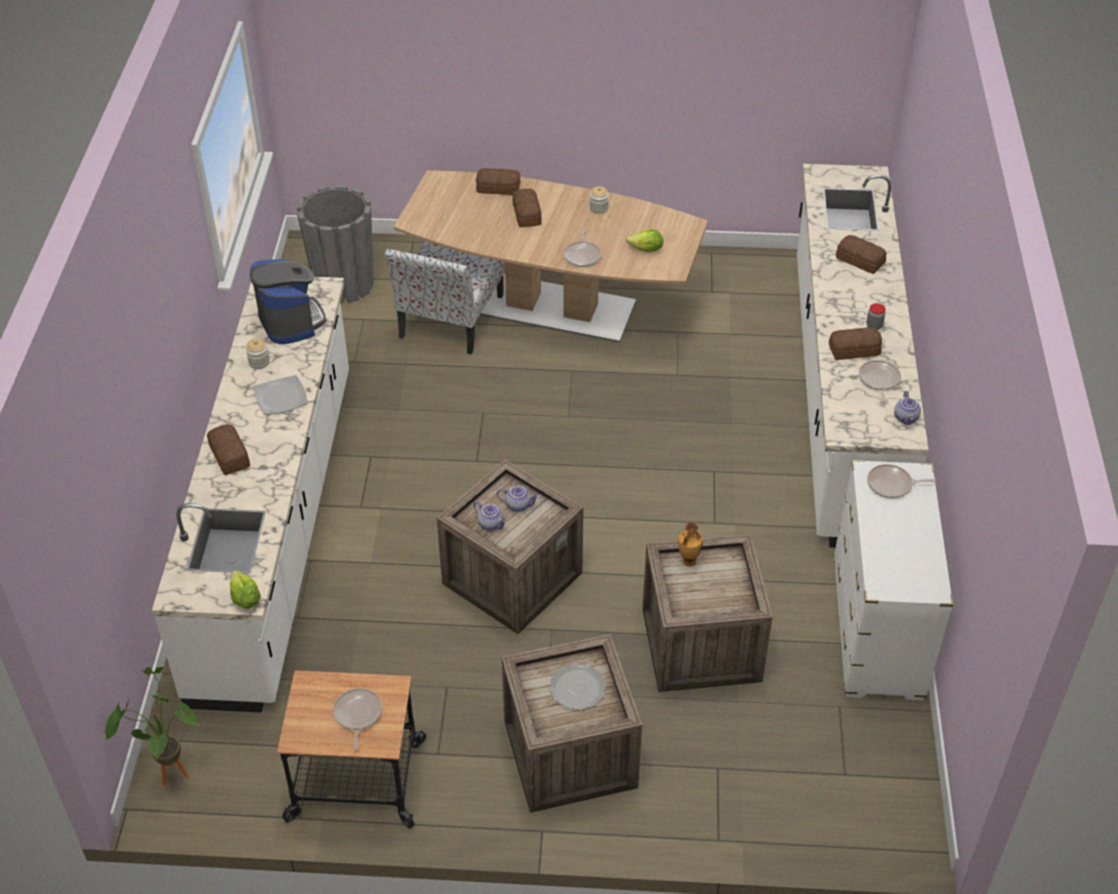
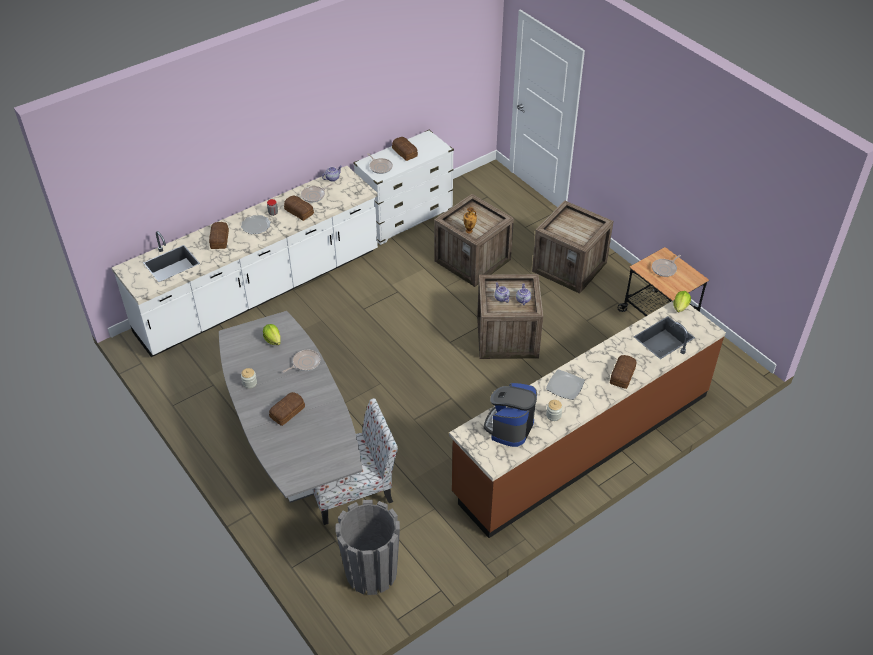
camera: 130 degrees left, 0 degrees up
(168, 773) = (734, 376): potted plant -> none
(277, 529) = (583, 443): white counter -> brown counter
(499, 188) = (272, 443): bread -> bread (405, 152)
(552, 307) = (294, 447): brown dining table -> grey dining table
(577, 688) = (570, 226): plate -> plate (256, 226)

